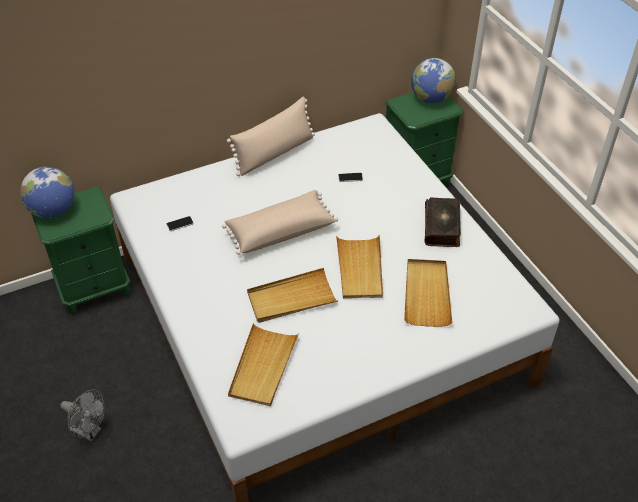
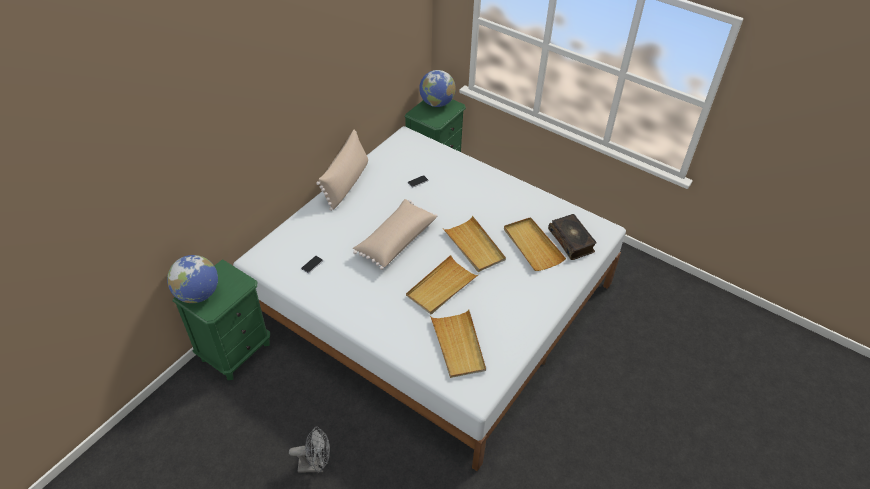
camera: 30 degrees left, 0 degrees up
(442, 227) = (508, 195): book -> book (571, 241)

